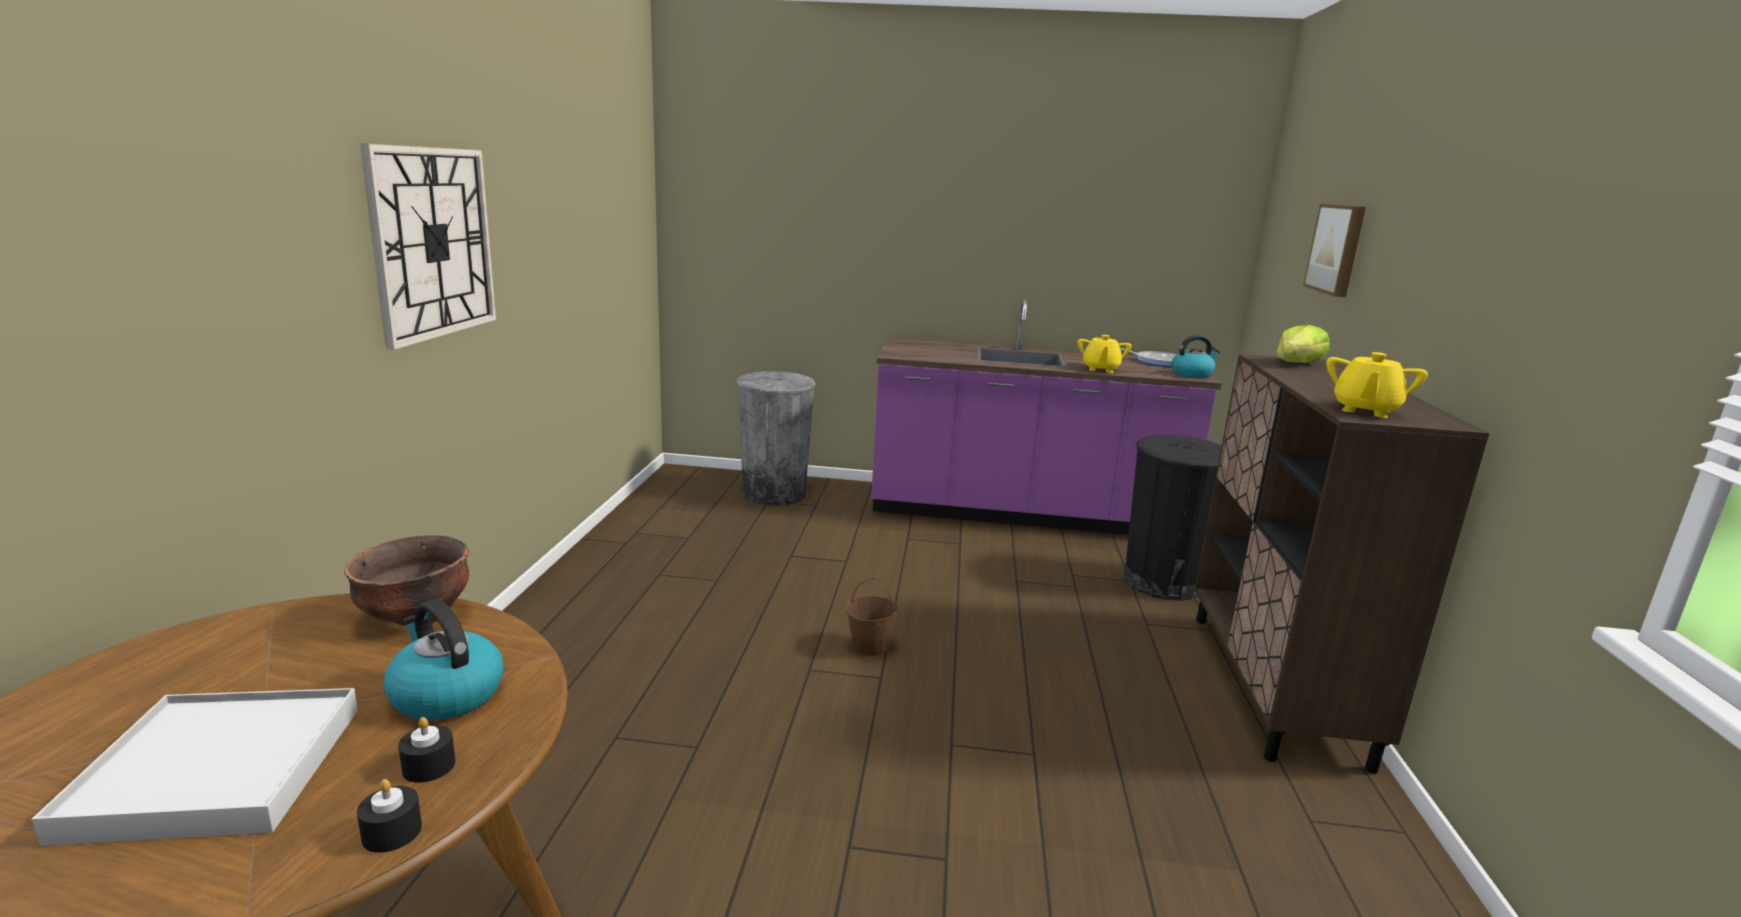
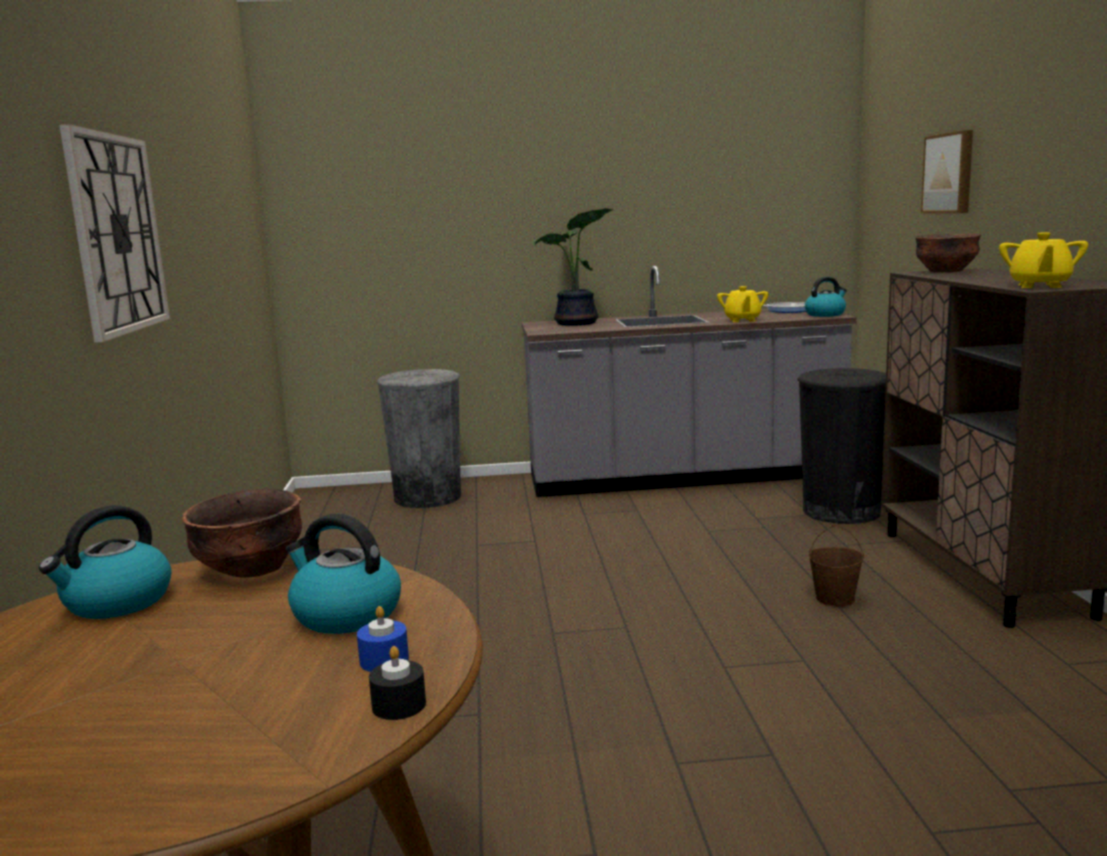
camera: 10 degrees left, 5 degrees down
(217, 770) = (170, 698): white tray -> none
(277, 633) = (116, 603): none -> kettle
(429, 766) = (384, 660): black candle -> blue candle
(870, 646) = (601, 604): brown bucket -> brown bucket (835, 599)
(936, 348) = (576, 323): none -> potted plant
(1023, 514) = (683, 478): purple counter -> grey counter
(1297, 363) = (946, 272): lettuce -> brown bowl

